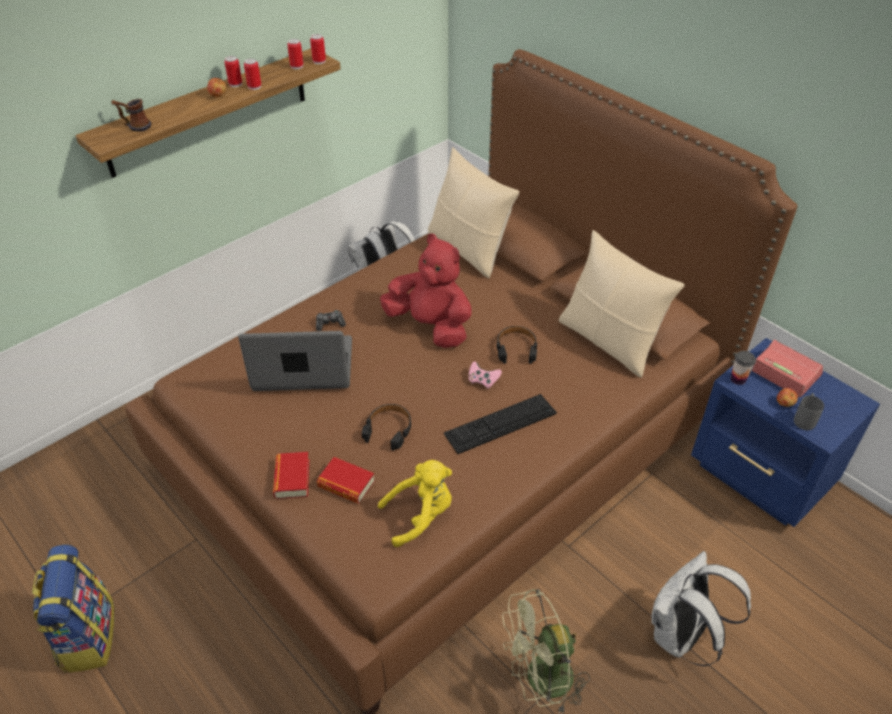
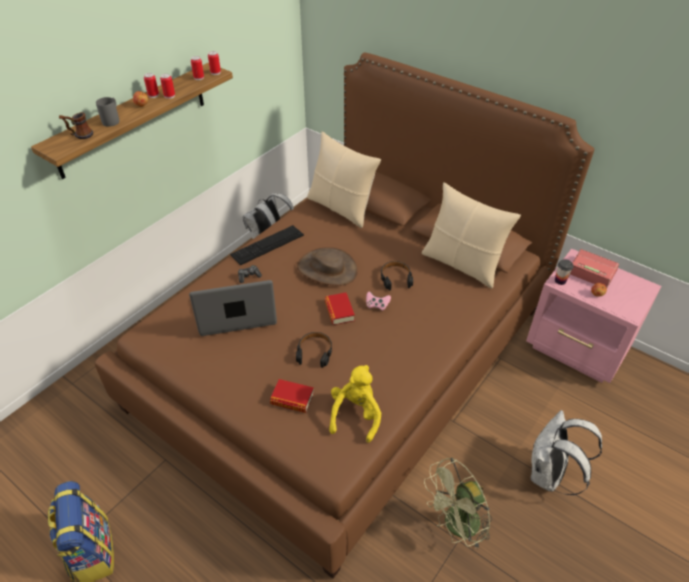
camera: 10 degrees left, 0 degrees up
(292, 478) = (248, 401): book -> book (339, 311)
(420, 515) = (355, 415): yellow plush toy -> yellow plush toy turned 45 degrees counterclockwise
(430, 326) = (327, 269): red plush toy -> brown hat
(500, 423) = (398, 336): keyboard -> keyboard (267, 244)
(762, 477) = (577, 350): blue nightstand -> pink nightstand
(804, 418) = (613, 303): grey mug -> grey mug (112, 120)

